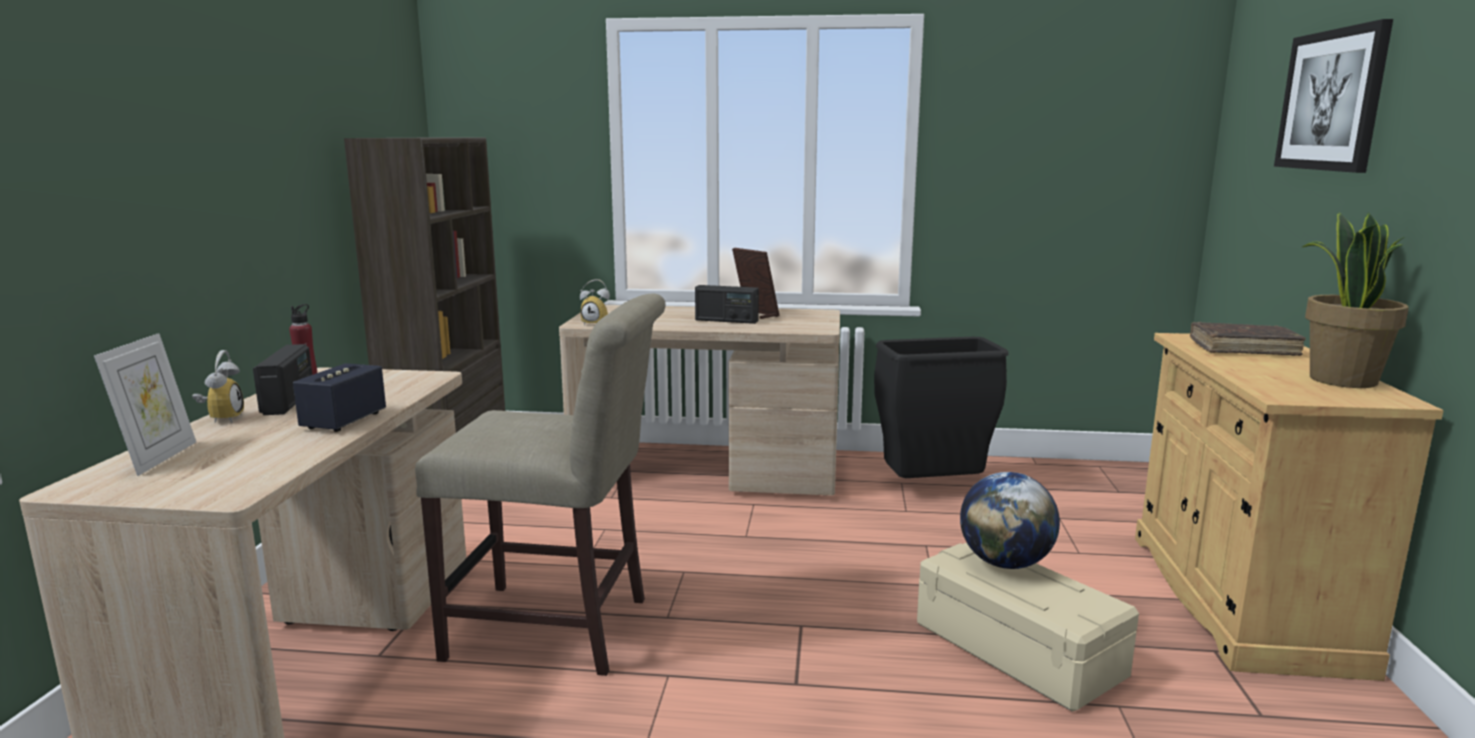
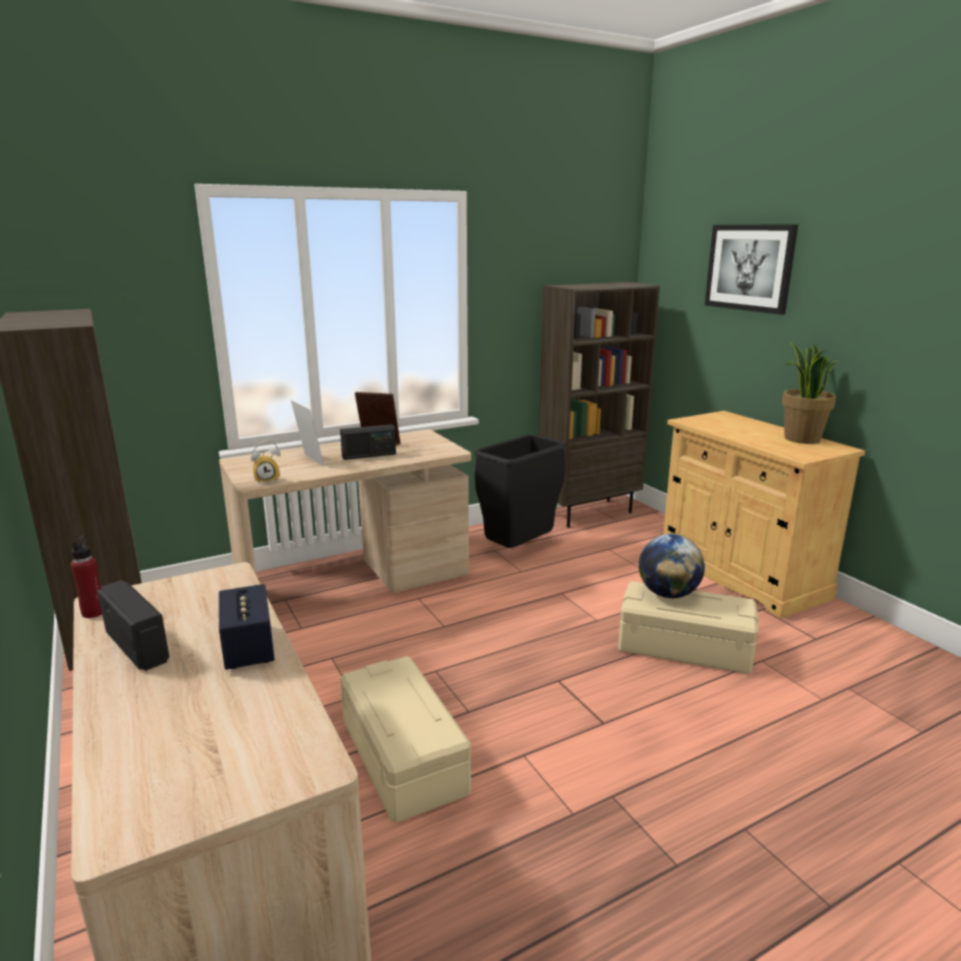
camera: 35 degrees left, 5 degrees up
(158, 458) = (138, 761): picture frame -> picture frame (309, 461)
(222, 418) = (104, 690): alarm clock -> none
(559, 630) = (405, 756): beige chair -> beige storage box
(1086, 474) = (588, 513): none -> brown bookcase
(1243, 349) = (727, 424): brown book -> none

